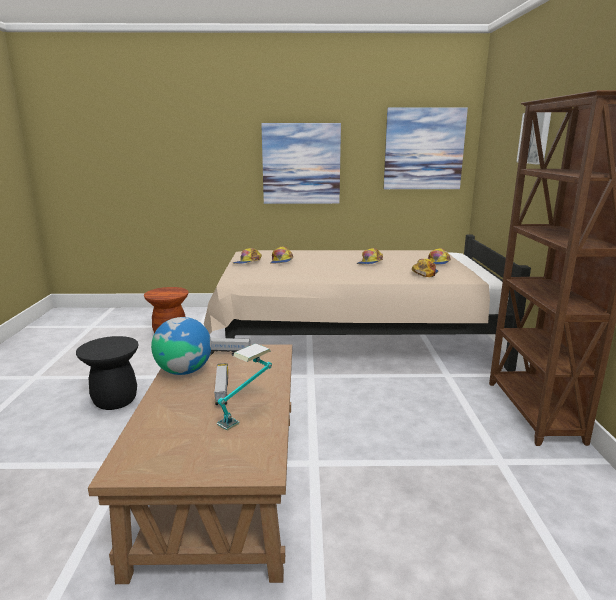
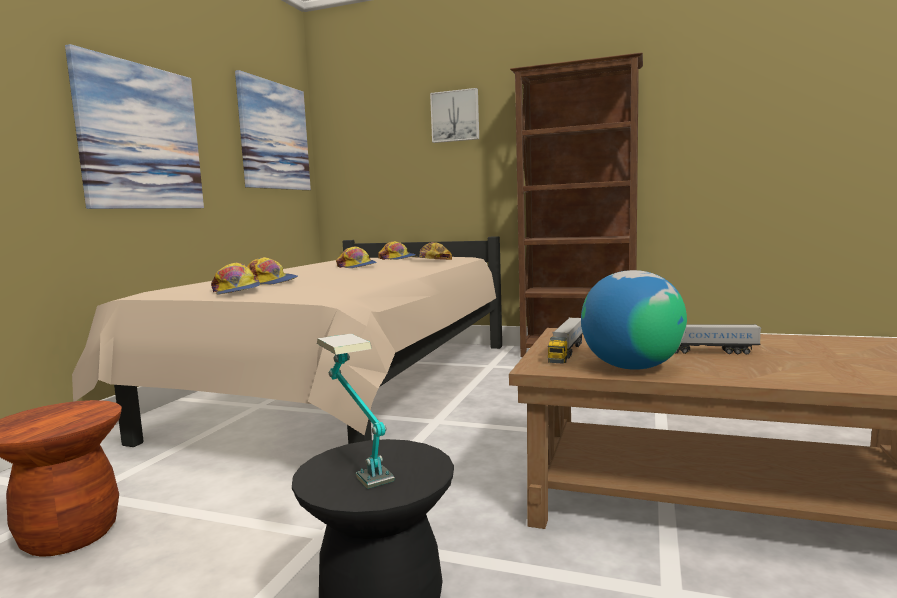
camera: 70 degrees left, 10 degrees down
(246, 414) = (766, 344): table lamp -> table lamp (357, 462)

